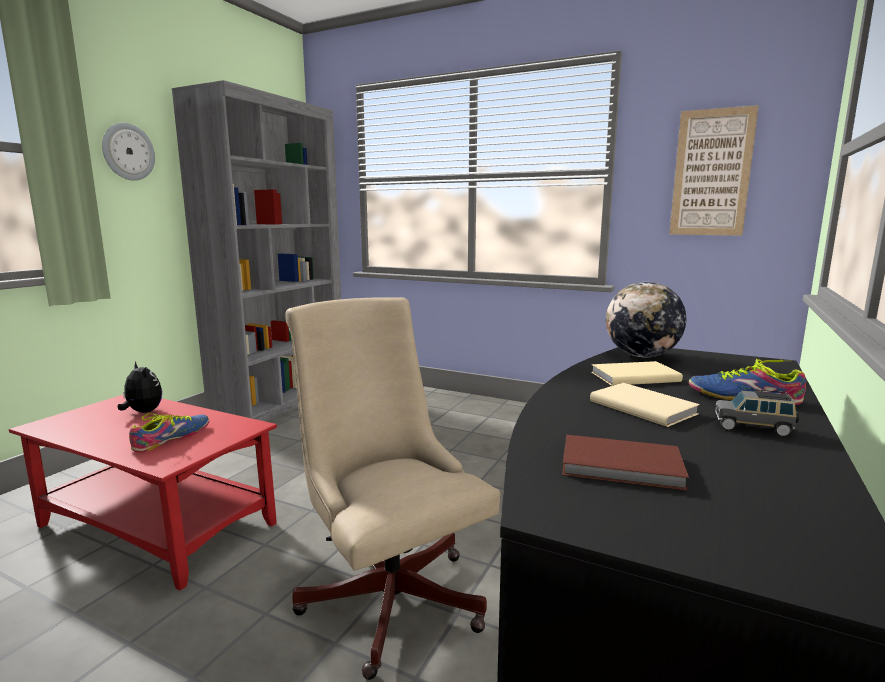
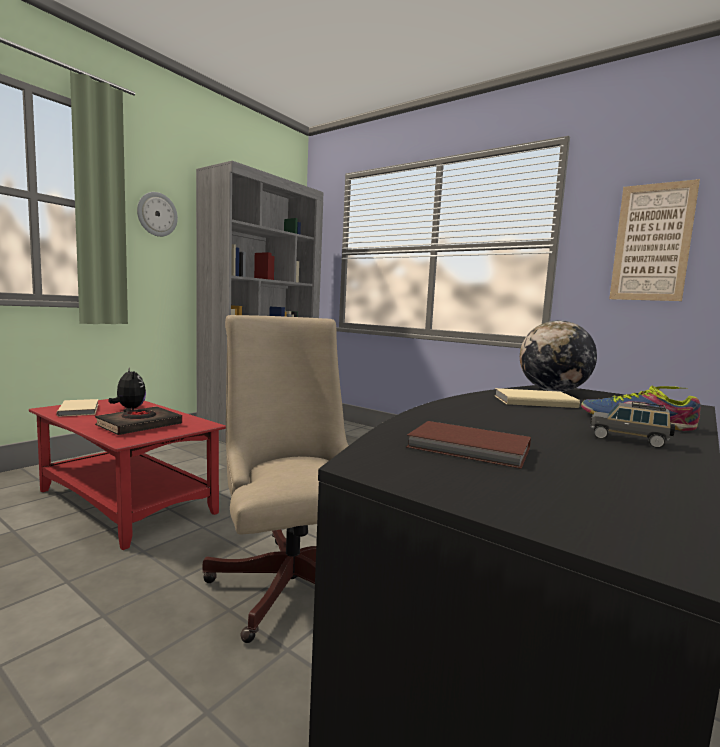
camera: 10 degrees right, 5 degrees down
(171, 438) = (139, 425): shoe -> black book
(642, 406) = (525, 418): beige book -> beige book (80, 409)

